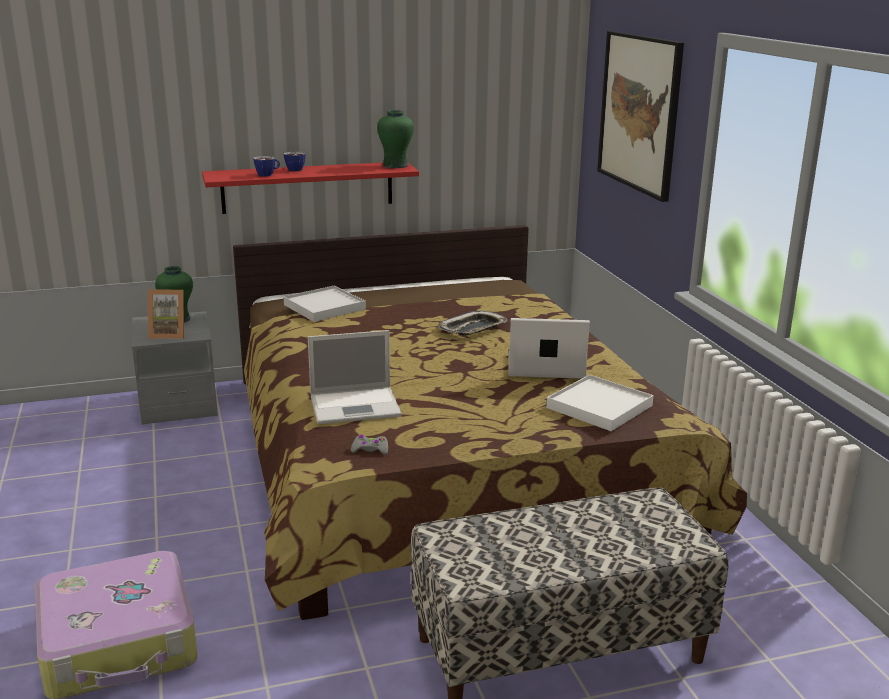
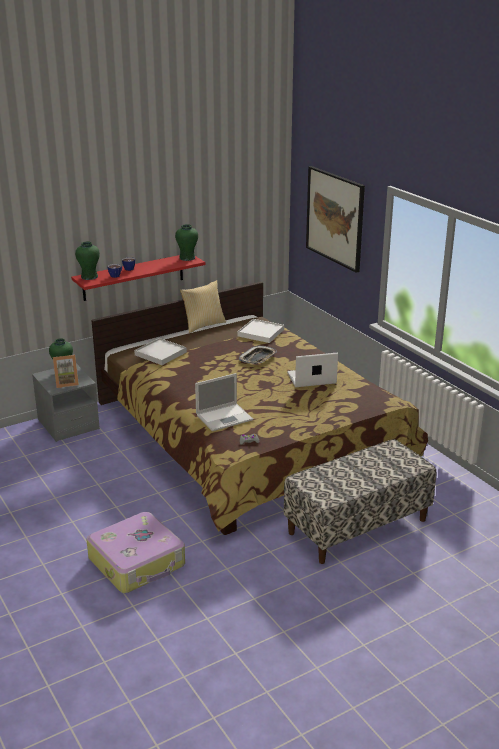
camera: 15 degrees left, 5 degrees up
(226, 173) = (89, 277): none -> green vase
(421, 281) = (203, 325): none -> pillow
(599, 407) = (351, 399): white tray -> white tray (260, 333)

